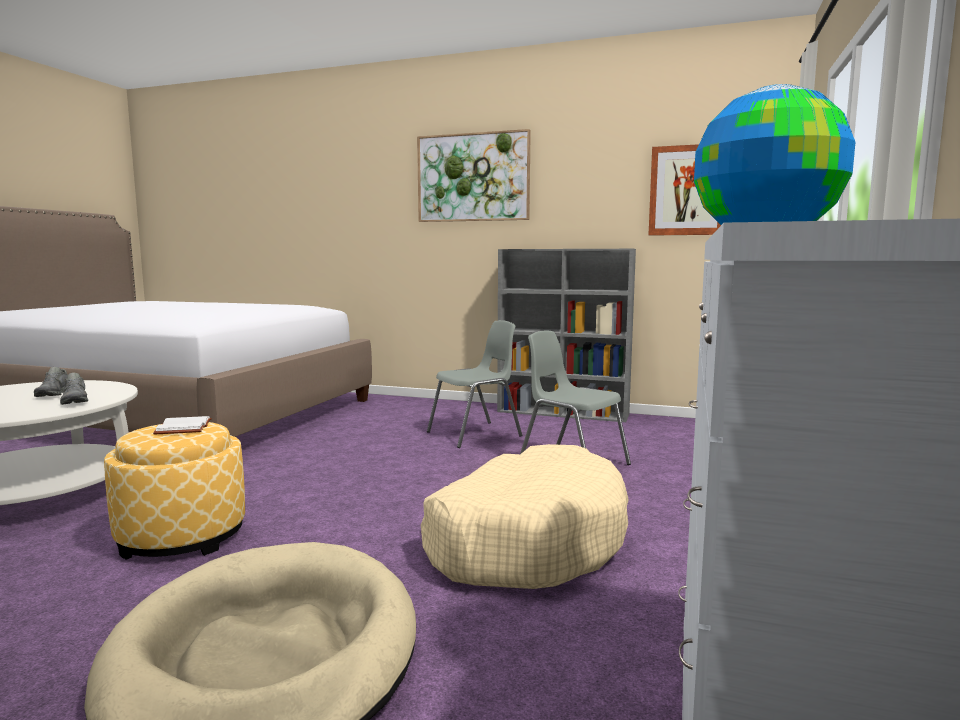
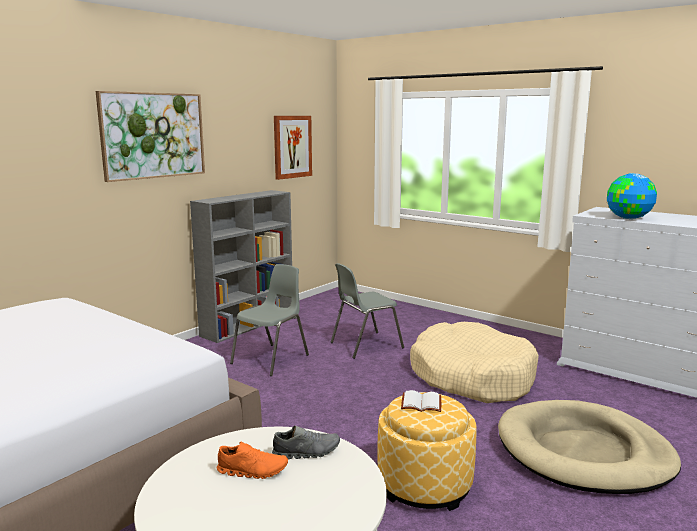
camera: 70 degrees left, 5 degrees up
(54, 394) = (252, 471): grey shoe -> orange shoe
(476, 434) = (272, 359): grey chair -> grey chair turned 45 degrees clockwise

